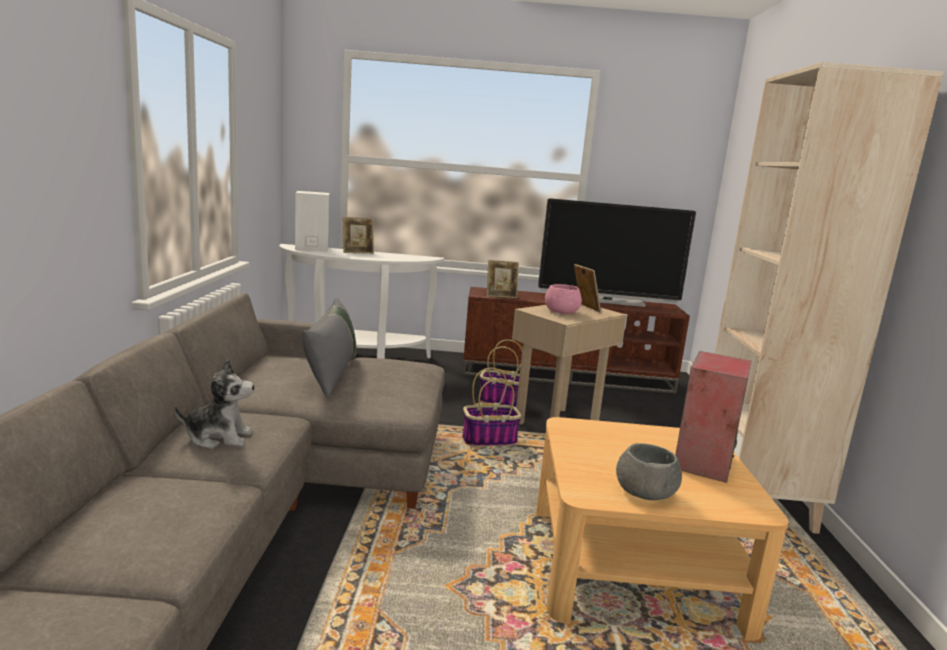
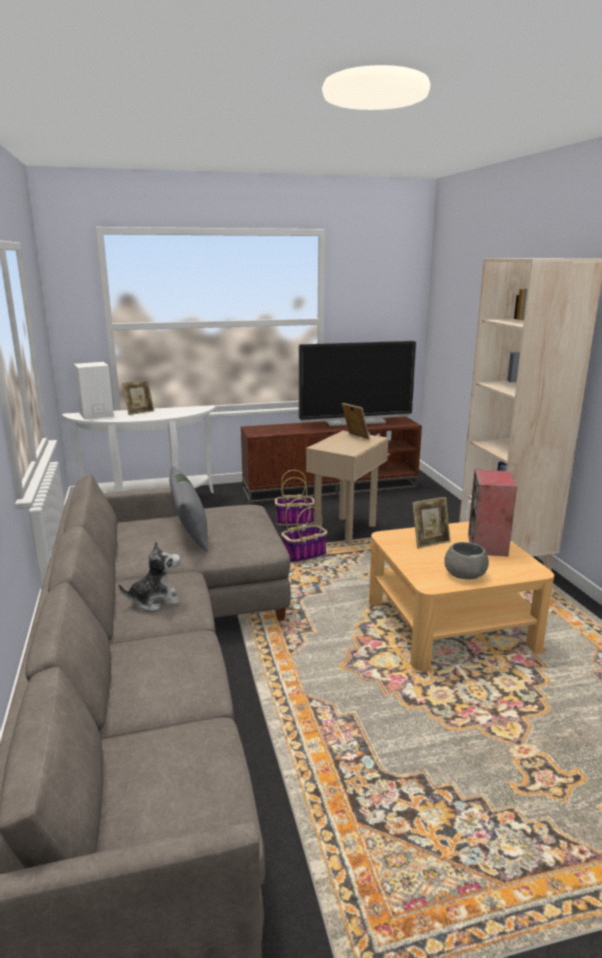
camera: 15 degrees left, 5 degrees up
(501, 296) = (272, 432): picture frame -> picture frame (430, 542)
(561, 312) = (341, 444): pink bowl -> none

